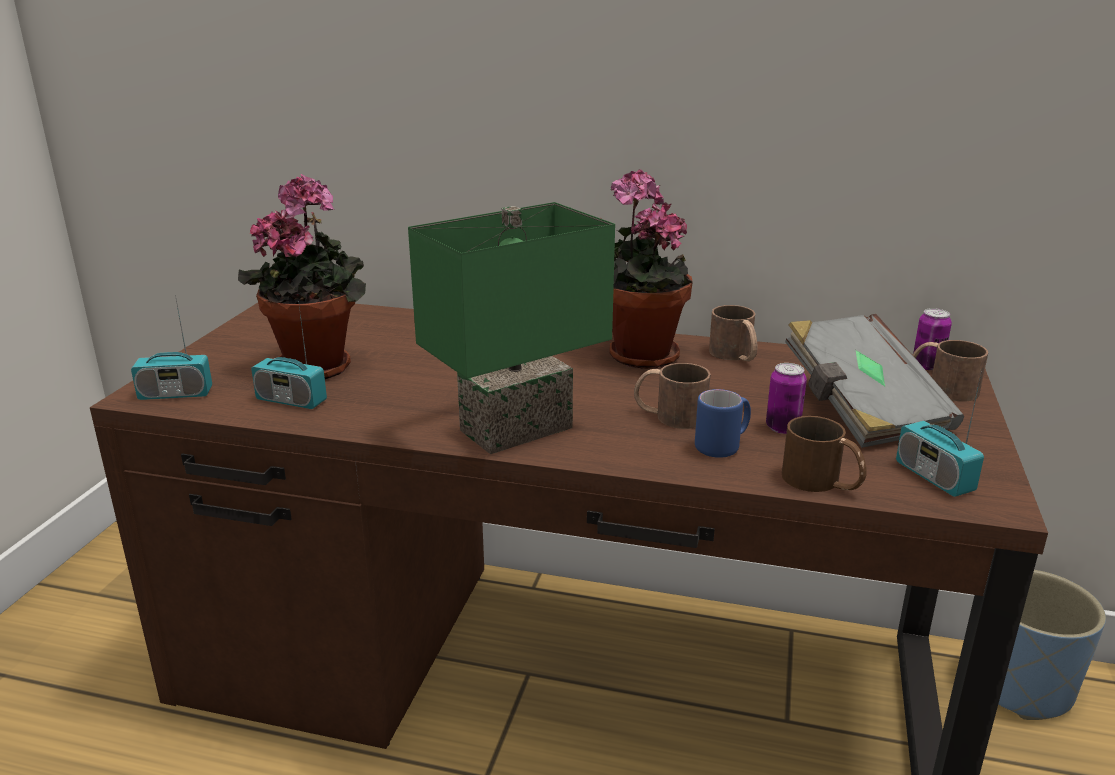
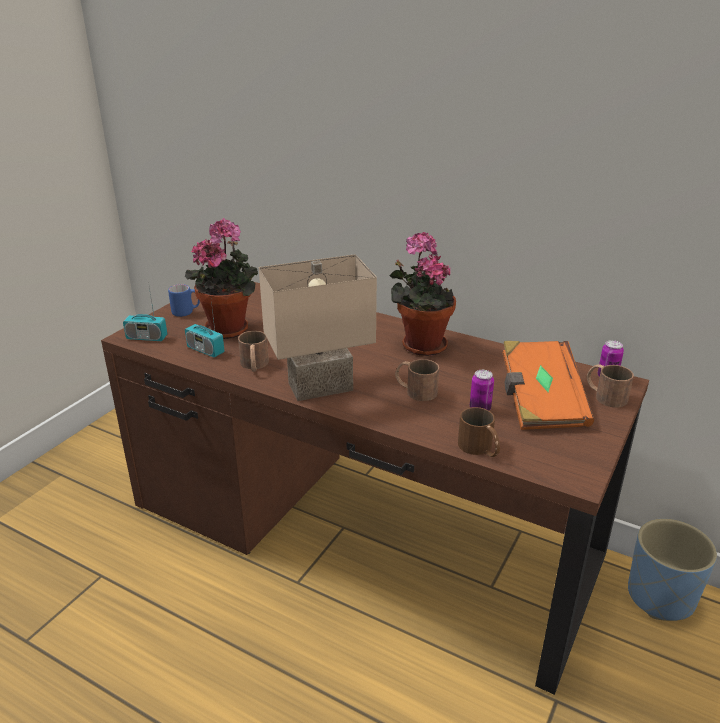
camera: 15 degrees right, 5 degrees up
(517, 431) = (320, 388): green table lamp -> beige table lamp
(723, 447) = (434, 416): blue mug -> blue mug (186, 312)
(736, 356) = (483, 353): brown mug -> brown mug (254, 365)
(862, 408) = (540, 402): grey book -> orange book
(934, 477) = (552, 456): radio -> none

